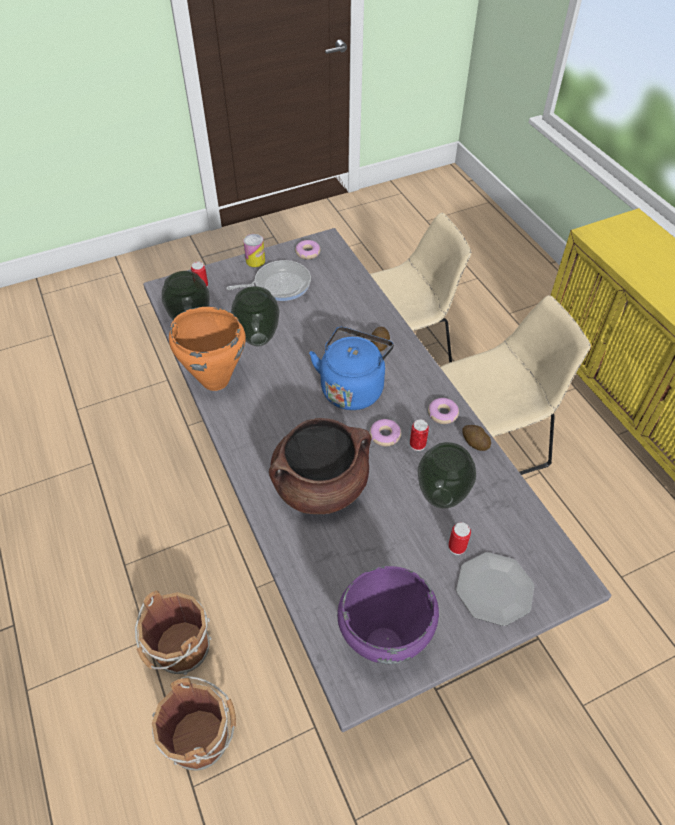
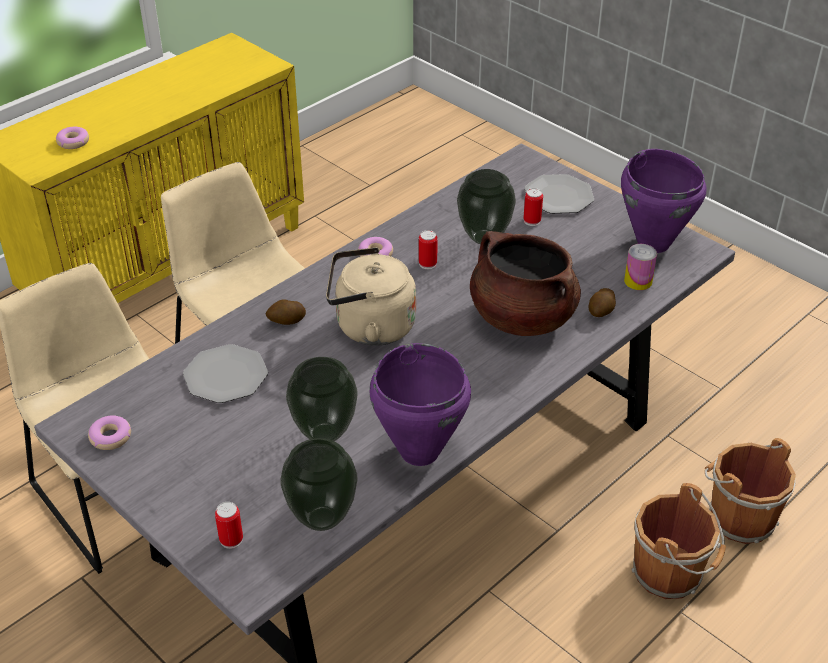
camera: 110 degrees left, 10 degrees down
(215, 380) = (419, 452): orange cooking pot -> purple cooking pot
(255, 261) = (147, 493): can -> can (638, 281)
(279, 284) = (198, 447): frying pan -> none
(337, 305) = (225, 375): none -> plate
(352, 387) = (370, 327): blue kettle -> beige kettle
(385, 435) = (428, 288): donut -> donut (73, 142)
(474, 443) = (404, 228): potato -> potato (601, 312)

